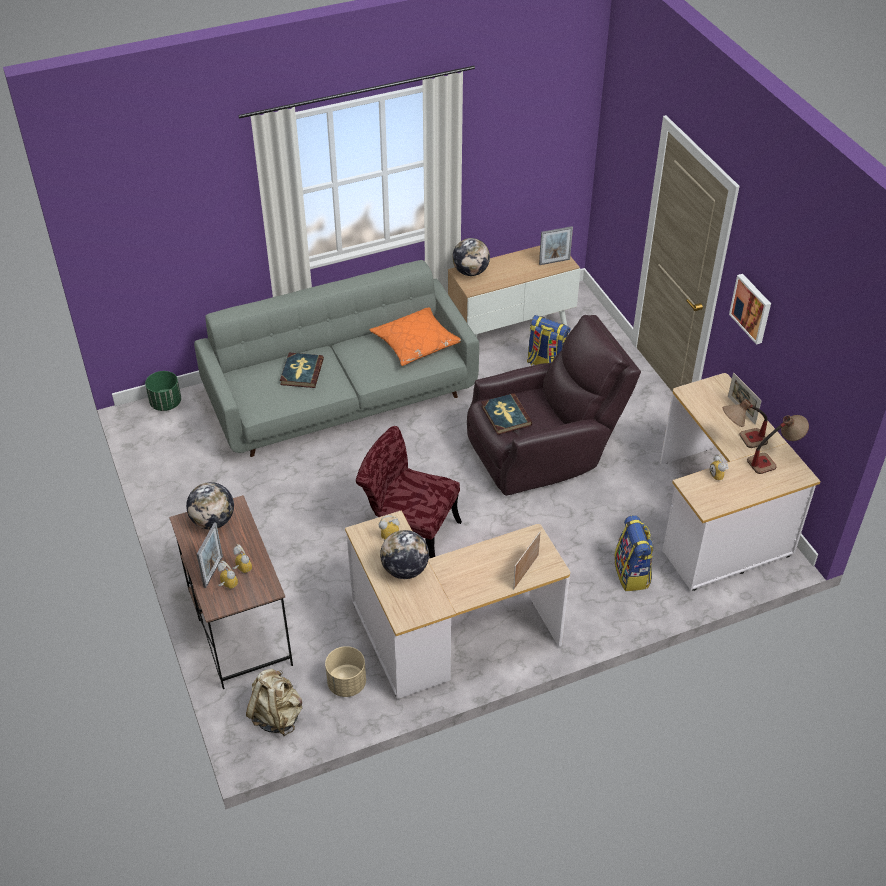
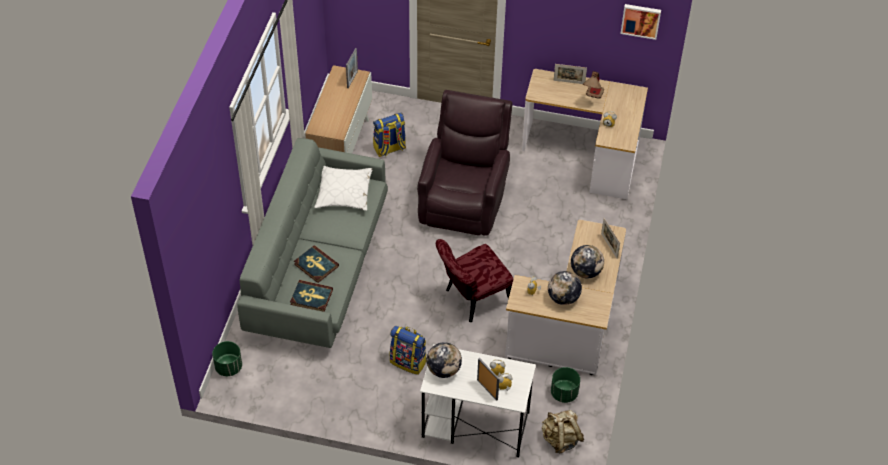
camera: 55 degrees left, 5 degrees up
(238, 625) = (474, 424): brown desk -> white desk
(346, 683) = (564, 393): beige planter -> green planter
(416, 343) = (344, 193): orange pillow -> white pillow
(470, 272) = (320, 124): globe -> globe (585, 272)
(505, 416) = (455, 188): book -> book (311, 297)
(632, 574) = (593, 216): backpack -> backpack (408, 361)
(752, 308) = (546, 19): picture -> picture (641, 20)
(773, 460) = (617, 95): table lamp -> none

